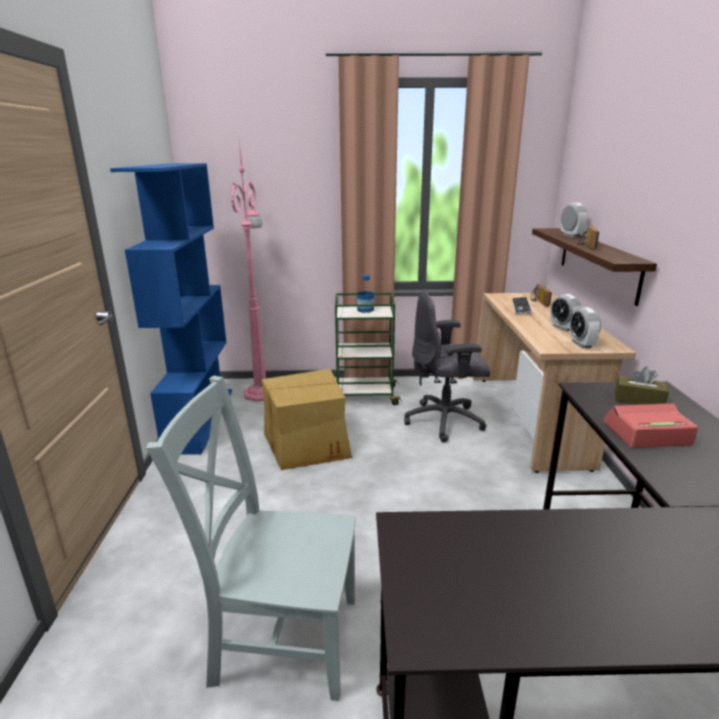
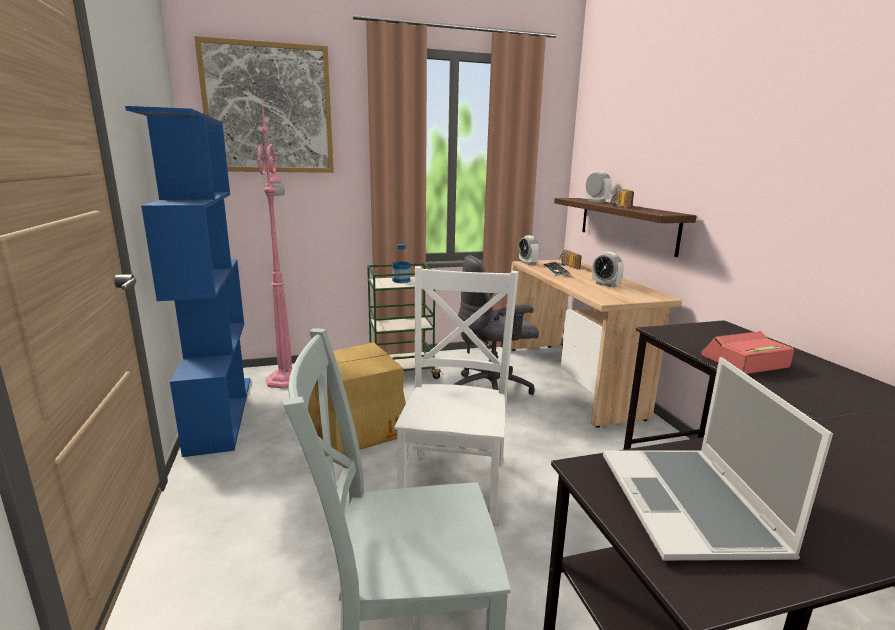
camera: 15 degrees left, 5 degrees down
(250, 146) = (269, 109): none -> picture
(374, 507) = (455, 481): none -> white chair
(467, 571) = (690, 505): none -> laptop
(581, 344) = (632, 296): alarm clock -> alarm clock (527, 263)
(638, 400) = (715, 336): brown tissue box -> none

